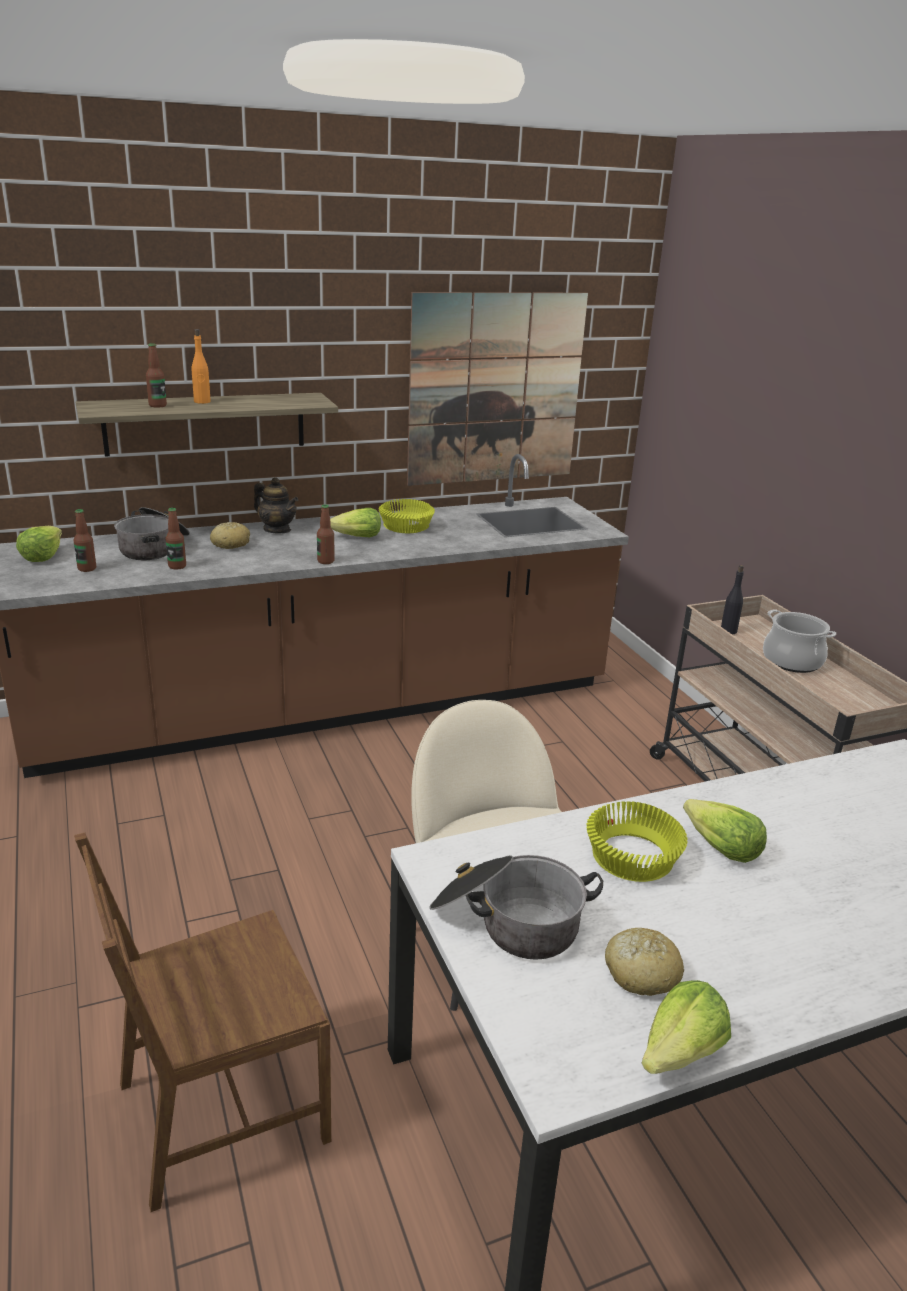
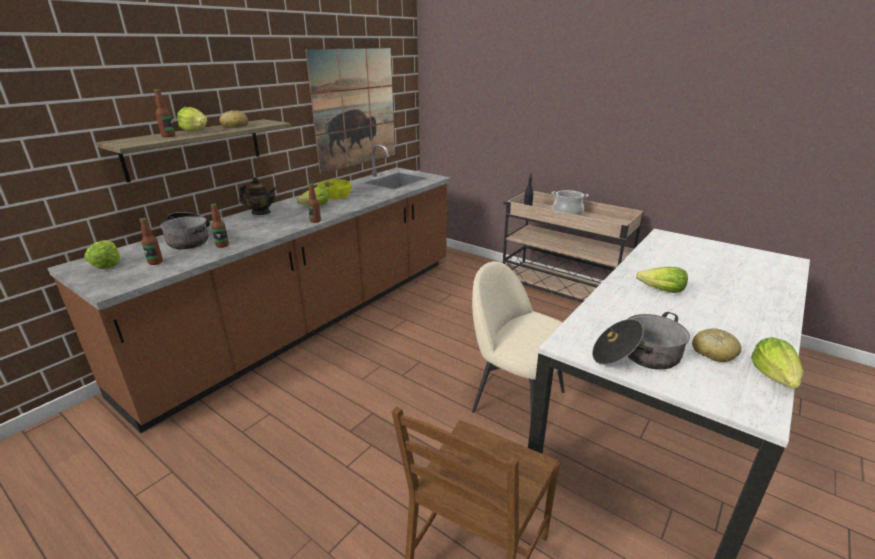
camera: 30 degrees left, 0 degrees up
(202, 402) = (196, 131): orange bottle -> lettuce
(231, 544) = (241, 226): bread -> bread (235, 126)
(632, 855) = (637, 307): yellow bowl -> none

